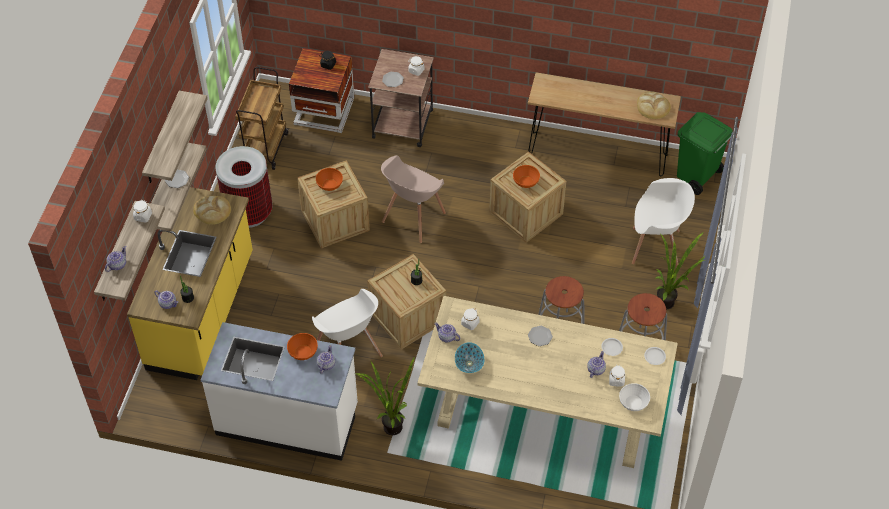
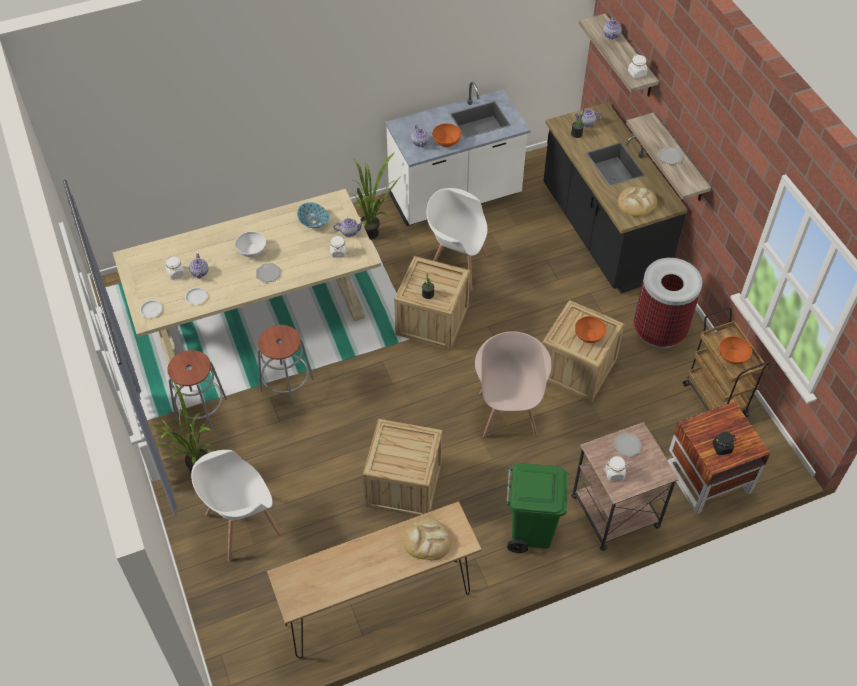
camera: 145 degrees right, 0 degrees up
(162, 139) = (701, 136): shelf -> none
(202, 312) = (601, 232): yellow counter -> black counter
(526, 181) = (404, 450): orange bowl -> orange bowl (733, 357)
(633, 402) = (150, 263): white bowl -> white bowl (252, 250)
(652, 107) = (309, 583): bread -> bread (426, 541)
(696, 177) = (245, 648): green trash can -> green trash can (530, 530)

